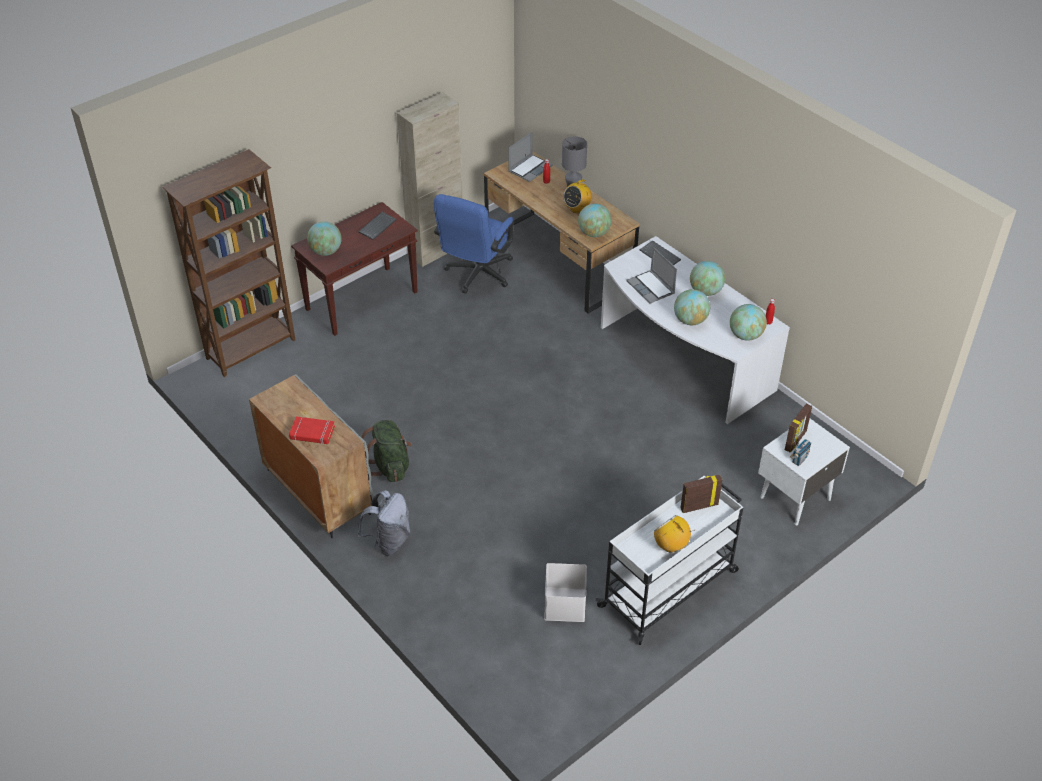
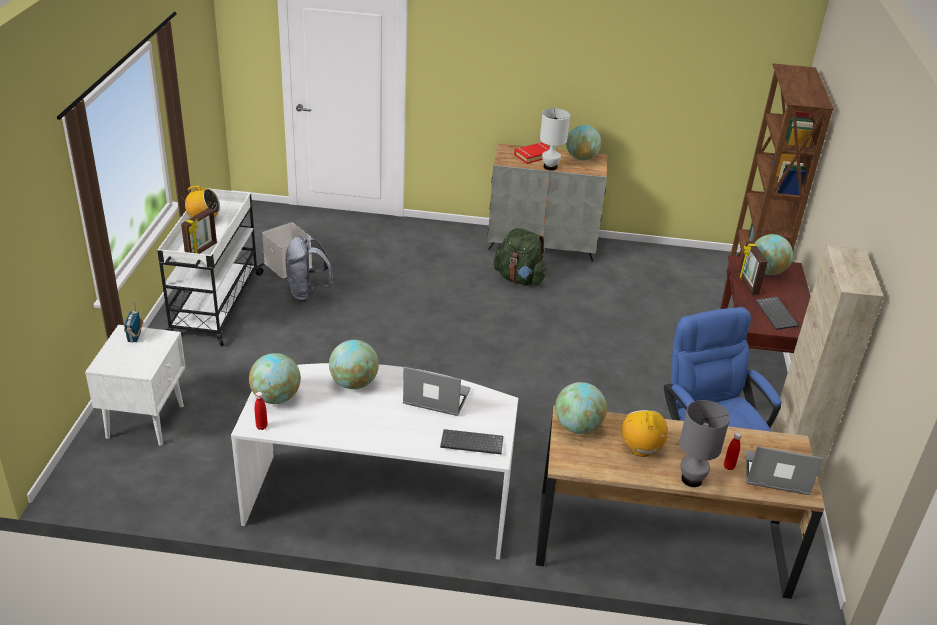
camera: 135 degrees right, 10 degrees down
(322, 410) = (550, 167): none -> white table lamp
(389, 541) = (453, 242): grey backpack -> grey backpack (307, 293)
(530, 168) = (775, 475): laptop -> laptop turned 105 degrees clockwise
(705, 291) = (370, 426): globe -> globe (581, 158)
(796, 441) = (149, 351): picture frame -> picture frame (747, 284)

